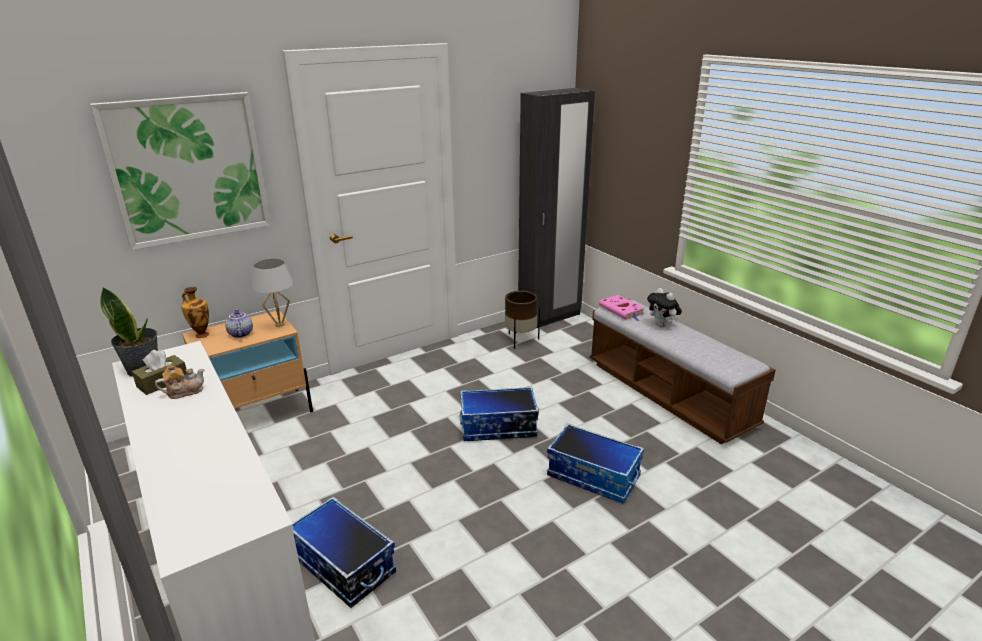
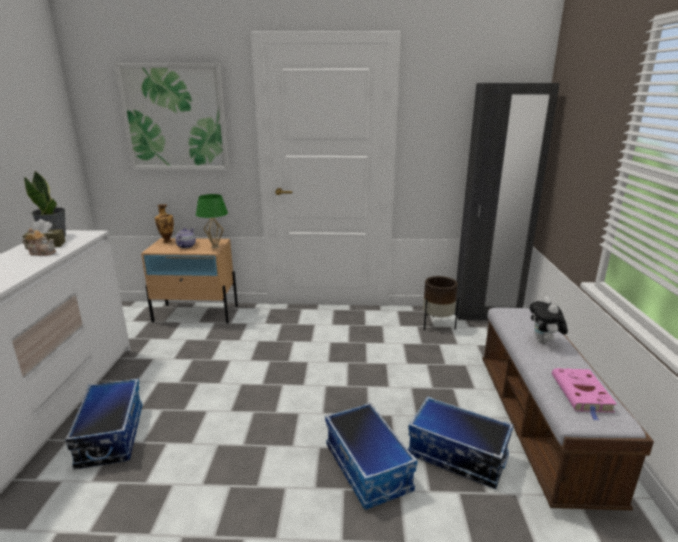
camera: 35 degrees right, 5 degrees down
(280, 324) = (215, 247): white table lamp -> green table lamp
(498, 428) = (335, 386): storage box -> storage box (456, 456)
(622, 310) = (515, 316): pink book -> pink book (582, 395)

